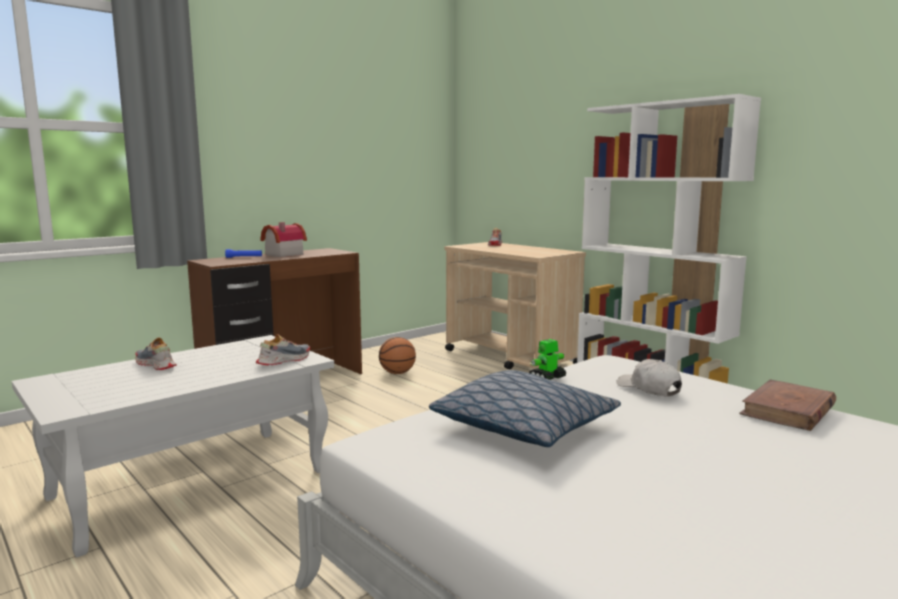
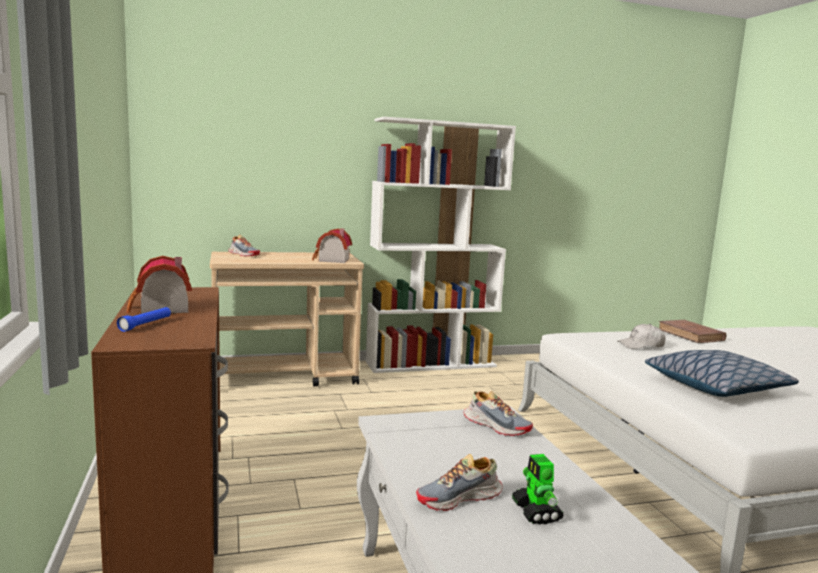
camera: 65 degrees left, 0 degrees up
(283, 360) = (496, 426): shoe -> shoe turned 150 degrees clockwise
(397, 373) = (249, 432): basketball -> none
(531, 253) = (331, 260): none -> toy house
(547, 378) = (604, 358): toy robot -> toy robot (536, 512)

